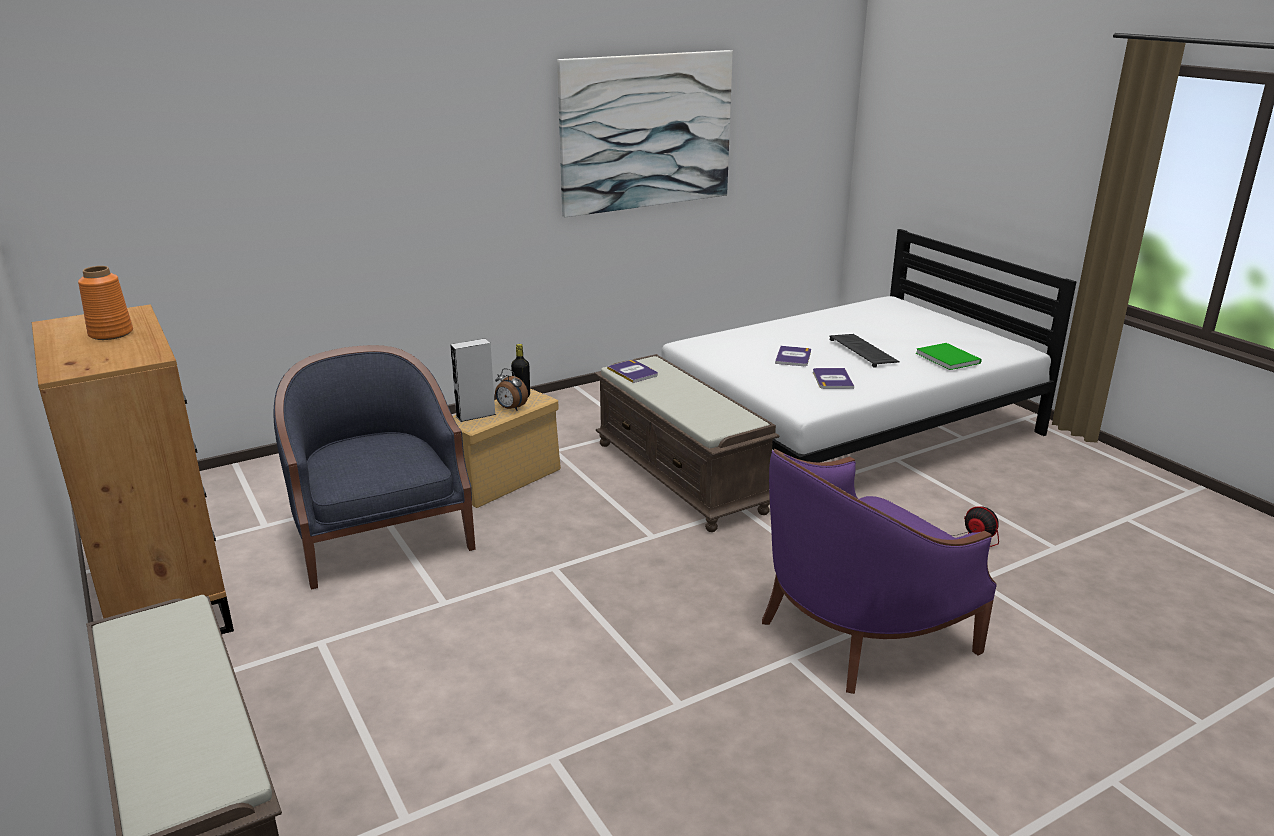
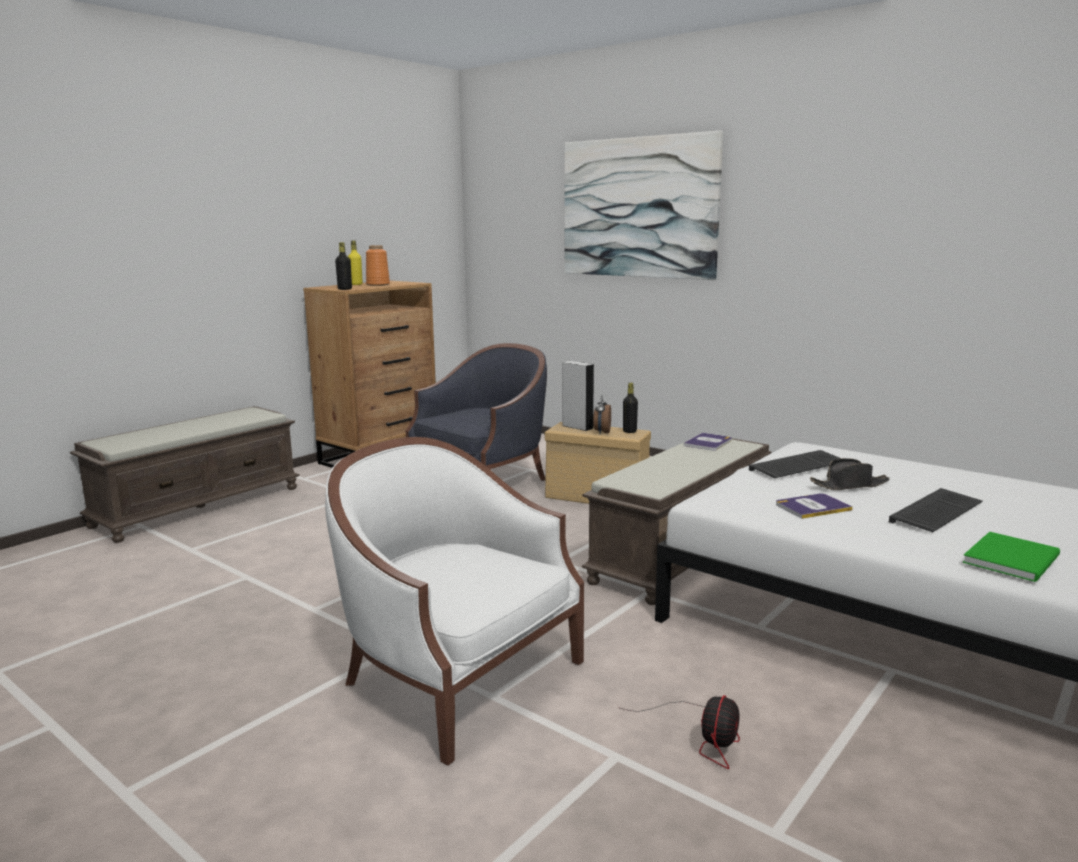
camera: 70 degrees right, 10 degrees down
(69, 346) = (356, 284): none -> yellow bottle
(147, 357) = (345, 289): none -> black bottle
(646, 132) = (925, 228): picture -> picture (638, 208)
(743, 360) = (798, 467): none -> keyboard
(793, 357) = (849, 485): book -> black hat
(859, 630) = (457, 679): purple armchair -> white armchair

